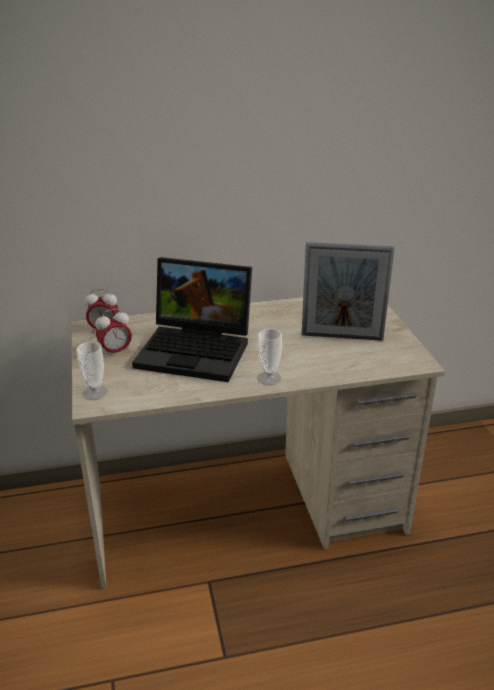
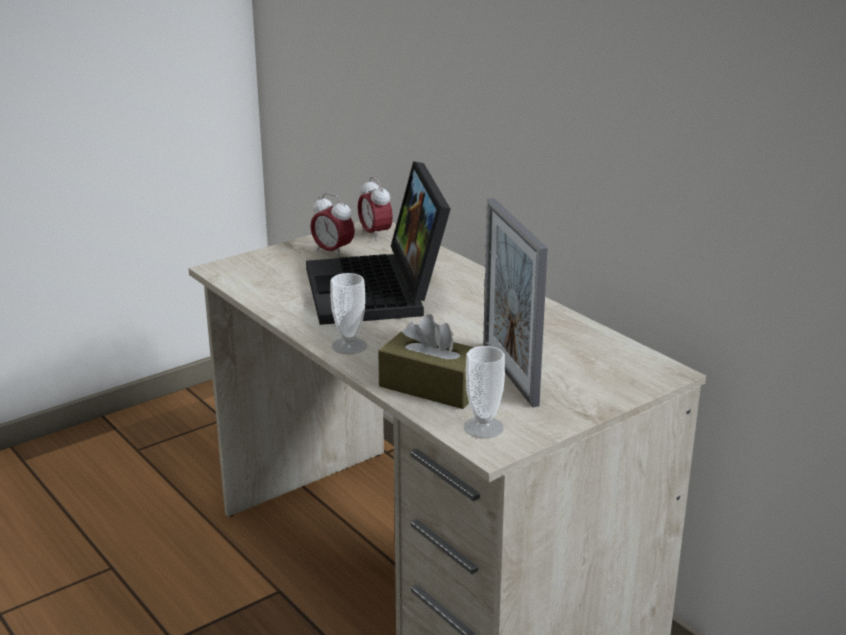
camera: 65 degrees right, 5 degrees down
(95, 392) = (242, 264): cup -> cup (483, 427)
(341, 363) = (432, 386): none -> brown tissue box

